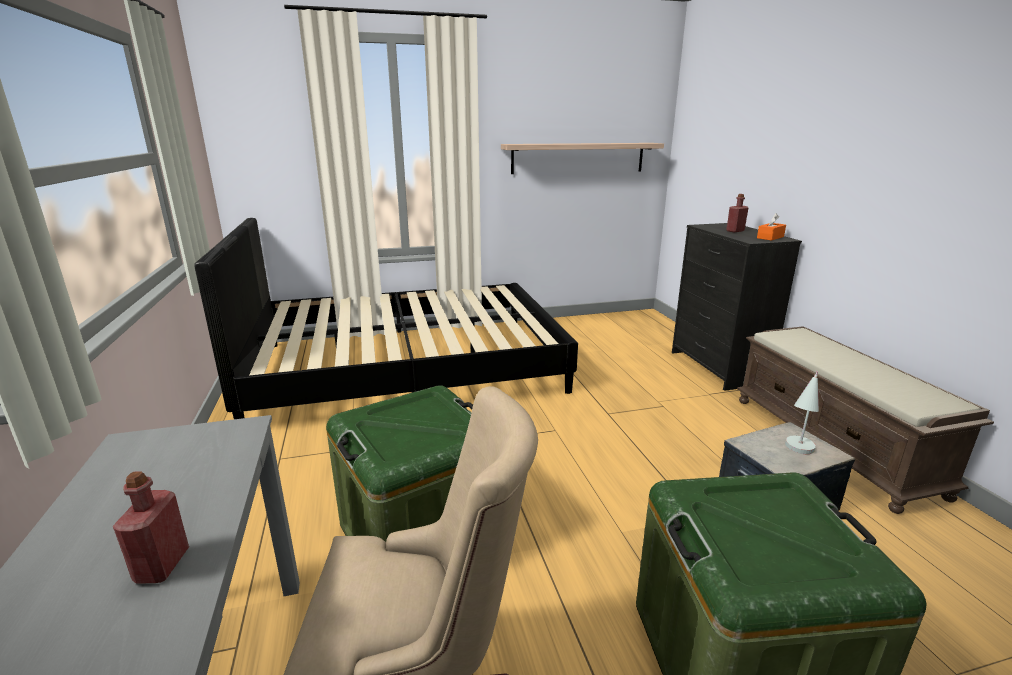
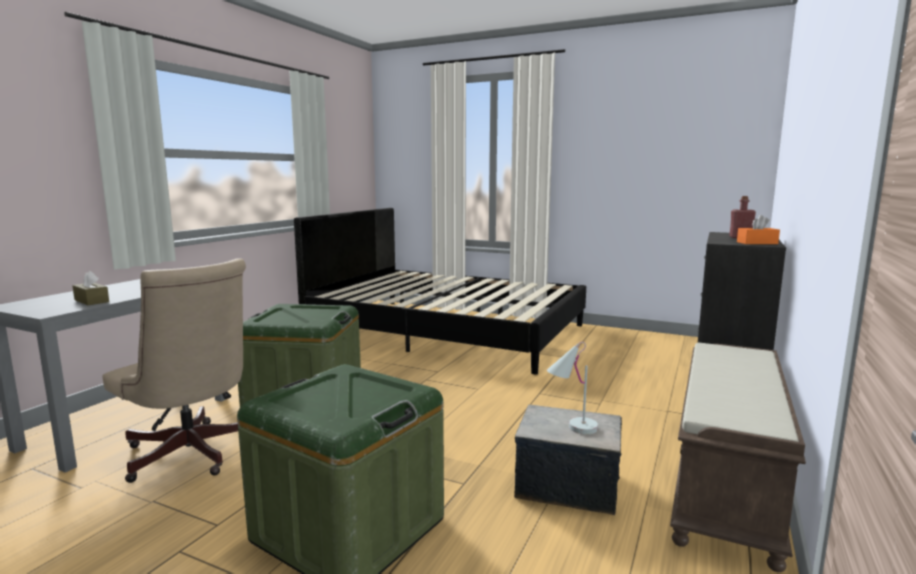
camera: 40 degrees right, 10 degrees down
(162, 565) = (91, 301): red bottle -> brown tissue box
(578, 158) = (657, 169): shelf -> none

